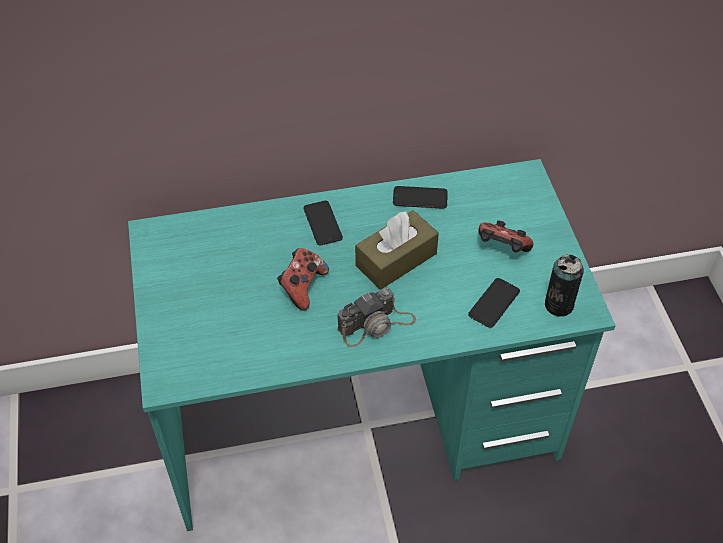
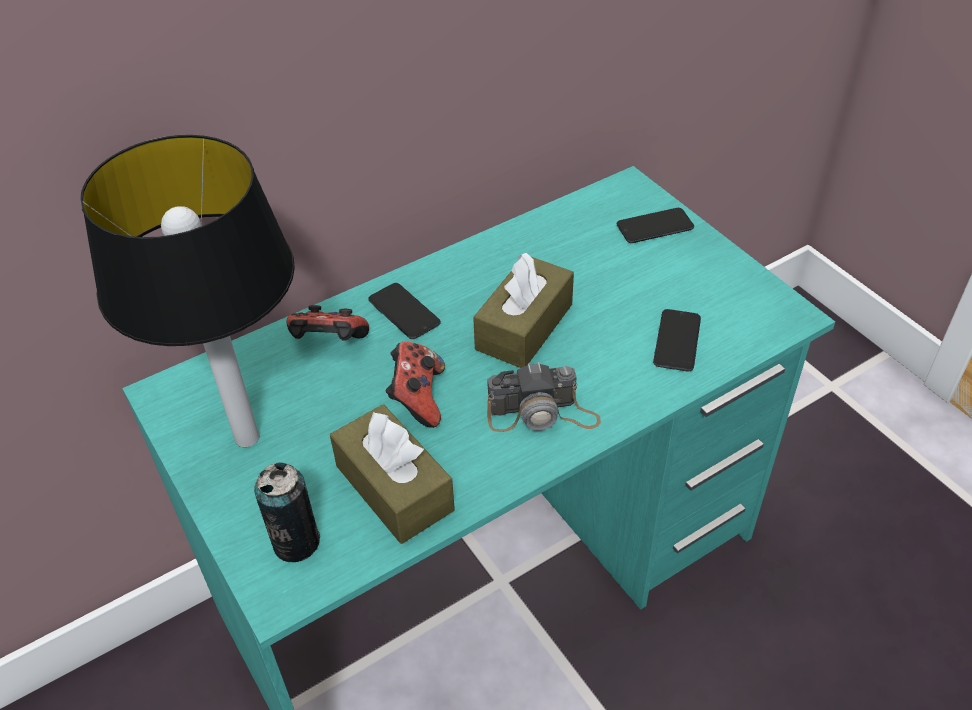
camera: 20 degrees left, 5 degrees down
(186, 279) = (246, 439): none -> table lamp
(260, 341) = (394, 488): none -> brown tissue box
(376, 324) = (542, 414): camera -> camera turned 45 degrees clockwise
(420, 198) = (514, 247): phone -> phone (655, 226)
(501, 249) = (649, 276): game controller -> game controller (328, 345)
(558, 305) = (755, 318): can -> can (296, 542)

